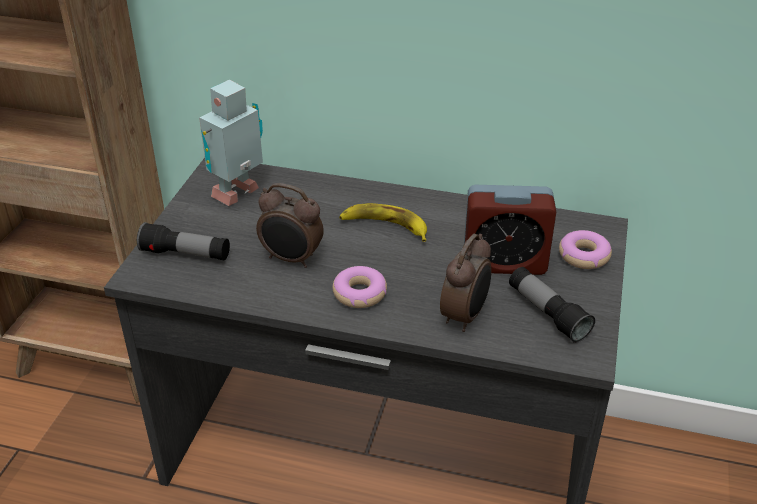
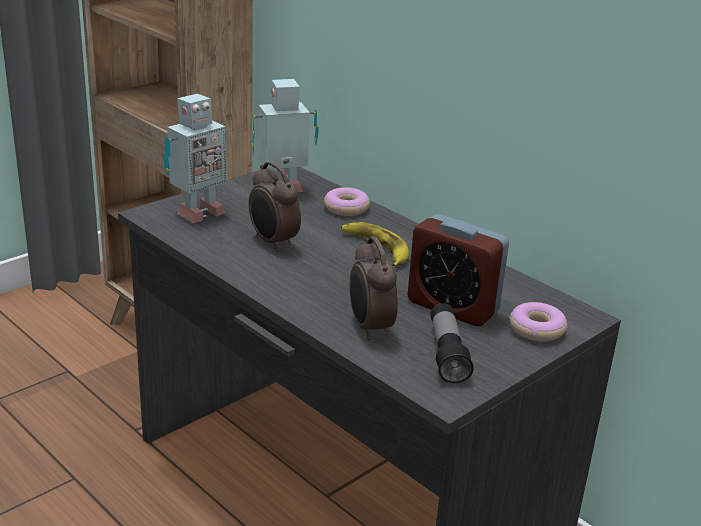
camera: 30 degrees right, 10 degrees down
(186, 254) = (197, 213): flashlight -> toy robot
(359, 293) = (299, 282): donut -> donut (346, 208)
(465, 316) = (369, 328): alarm clock -> alarm clock turned 105 degrees clockwise

